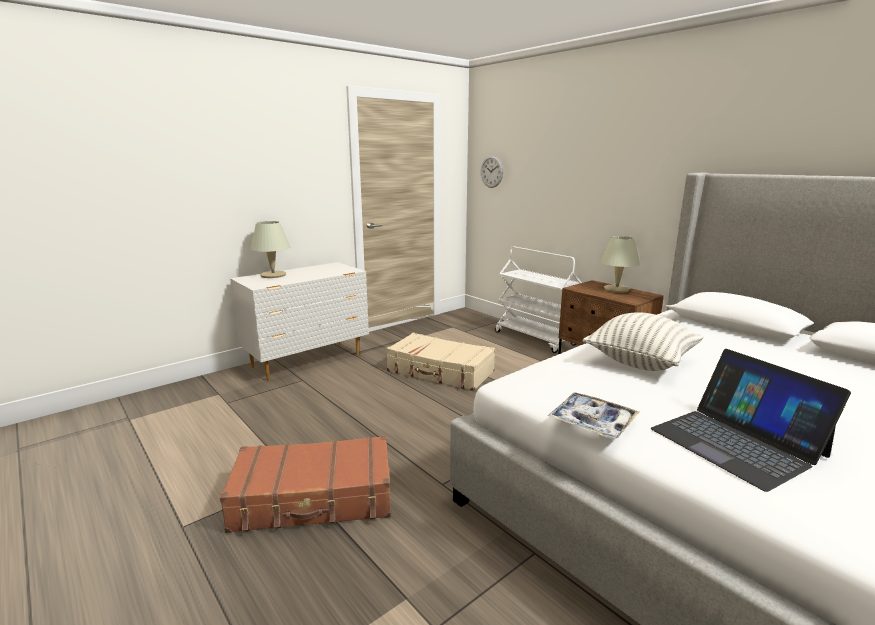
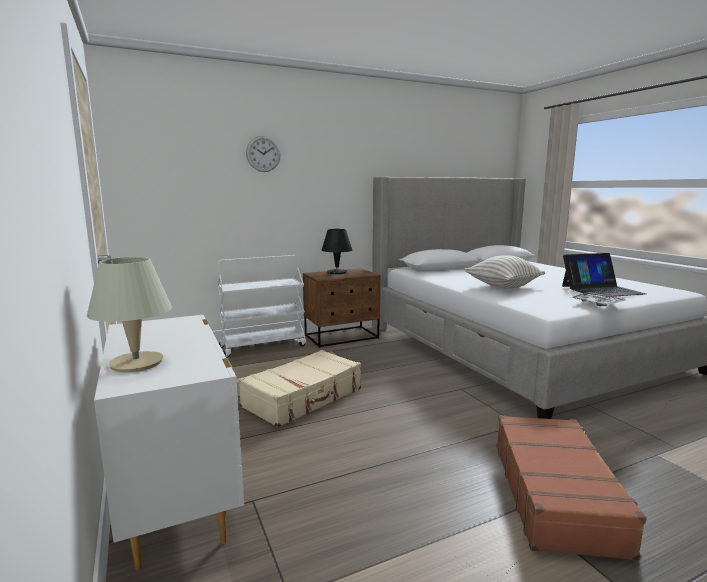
camera: 75 degrees left, 5 degrees down
(491, 171) = (151, 180): wall clock -> wall clock (263, 154)
(616, 289) = (337, 272): beige table lamp -> black table lamp

